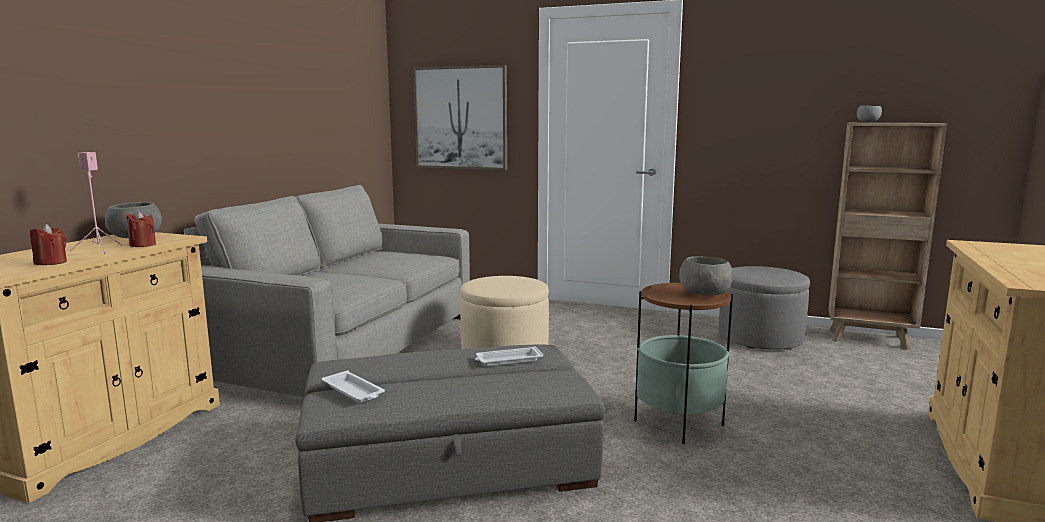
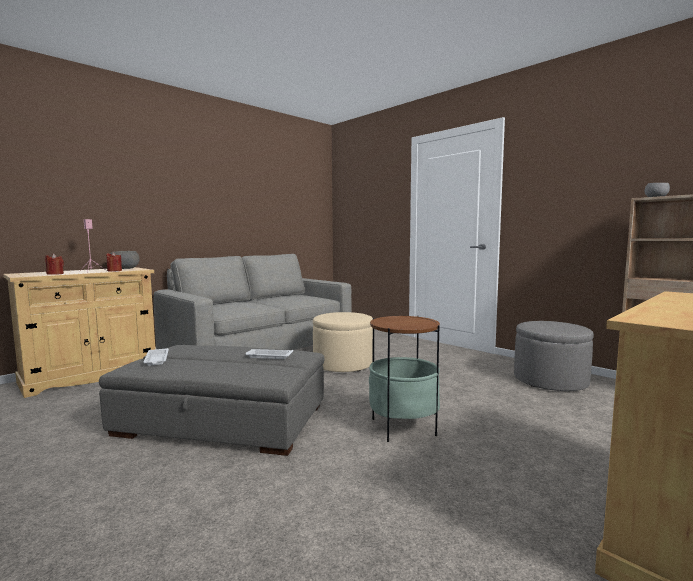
camera: 25 degrees right, 5 degrees down
(461, 118) = (367, 214): picture -> none
(705, 293) = (418, 323): grey bowl -> none

